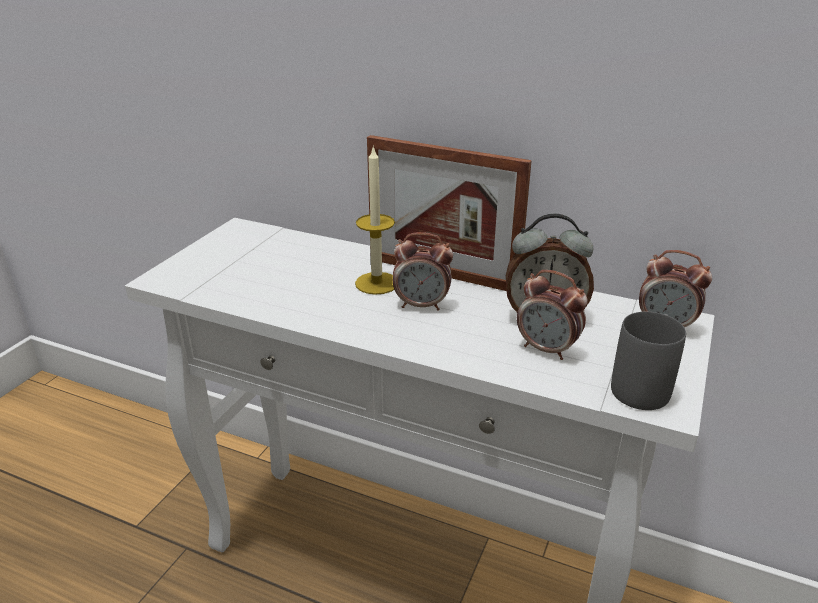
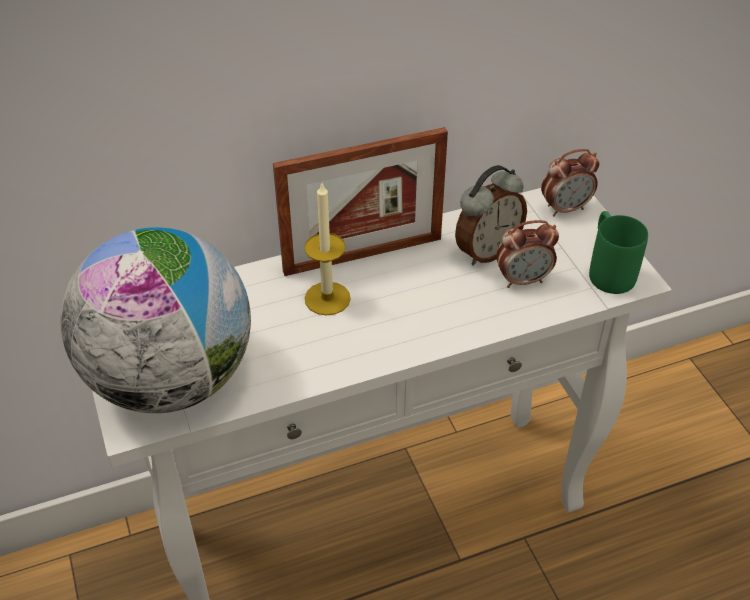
camera: 45 degrees left, 15 degrees up
(218, 271) = (171, 379): none -> globe
(422, 305) = (392, 297): alarm clock -> none
(644, 384) = (607, 270): grey mug -> green mug

